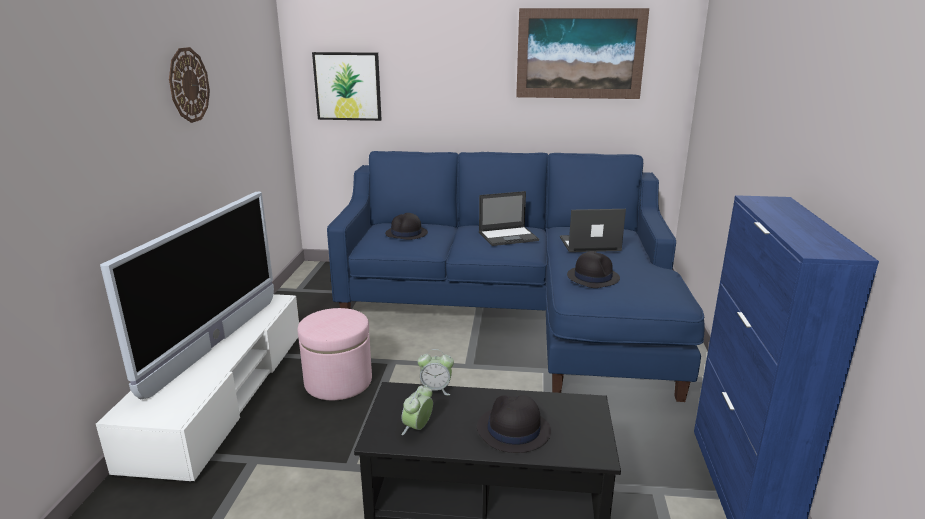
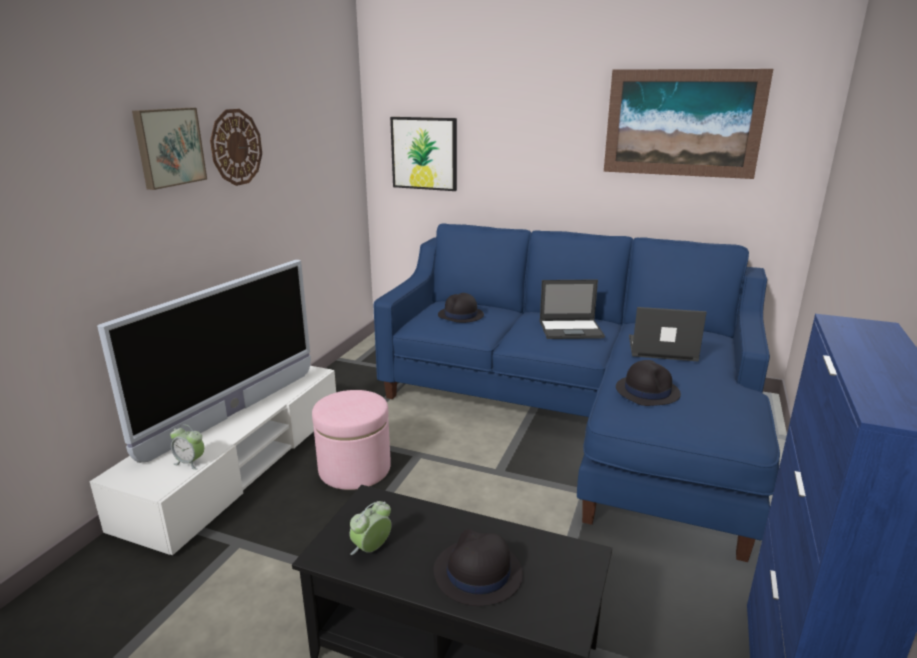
camera: 15 degrees right, 0 degrees up
(136, 86) = (168, 147): none -> picture
(436, 389) = (413, 504): alarm clock -> alarm clock (190, 462)

